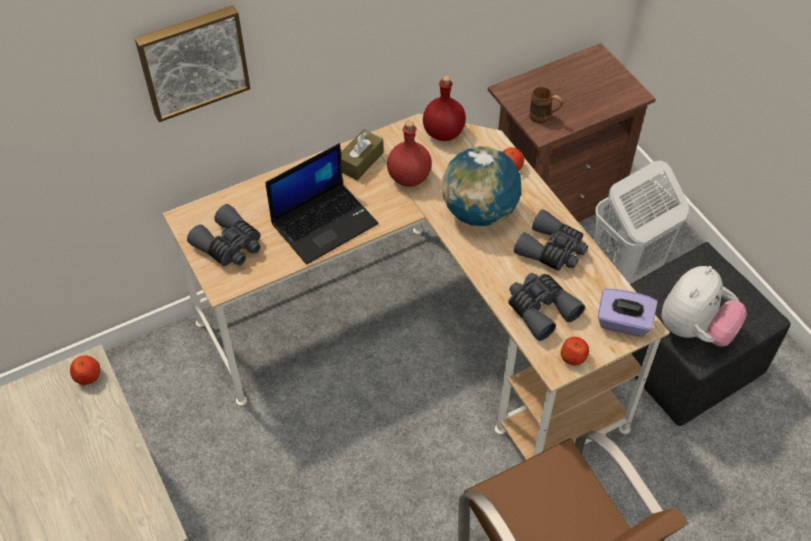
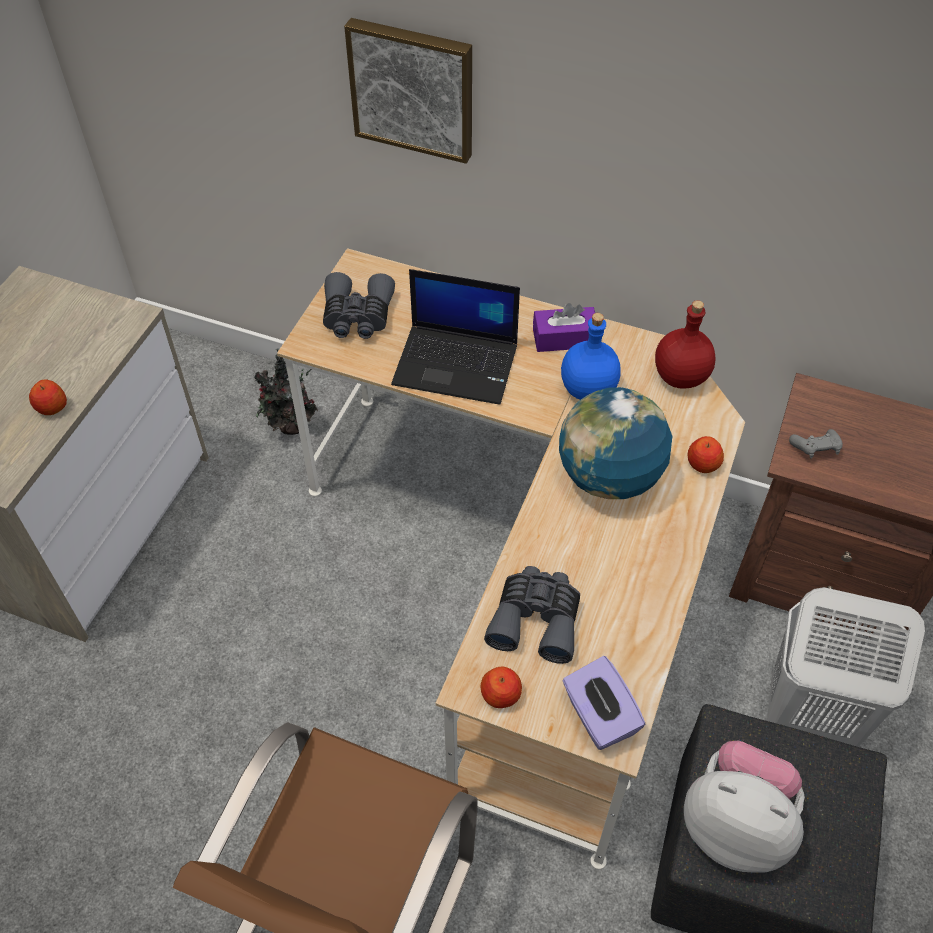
camera: 50 degrees right, 0 degrees up
(88, 376) = (120, 324): apple -> apple (51, 407)
(174, 380) = (291, 428): none -> potted plant
(360, 161) = (564, 338): brown tissue box -> purple tissue box
(408, 177) = (588, 388): red bottle -> blue bottle
(544, 118) = (815, 449): brown mug -> grey game controller
(552, 250) = (629, 577): grey binoculars -> none
(694, 329) = (735, 824): plush toy -> plush toy turned 150 degrees counterclockwise

